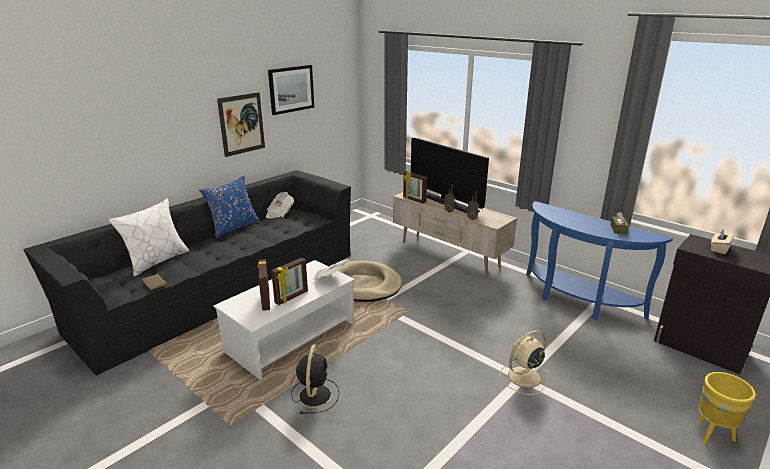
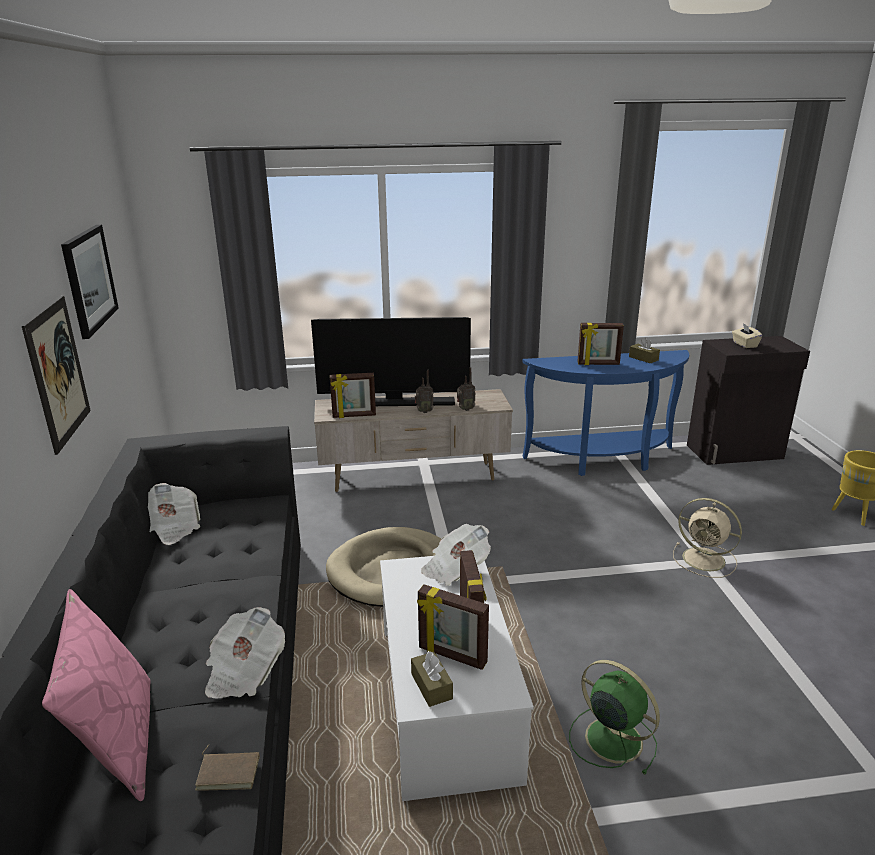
camera: 50 degrees left, 0 degrees up
(156, 261) = (118, 742): white pillow -> pink pillow
(207, 263) = (244, 671): none -> newspaper
(233, 228) = (134, 594): blue pillow -> none
(241, 304) = (431, 686): none -> brown tissue box
(315, 394) = (611, 738): black fan -> green fan
(523, 377) = (705, 560): beige fan -> beige fan turned 60 degrees counterclockwise
(575, 220) = (598, 364): none -> picture frame

